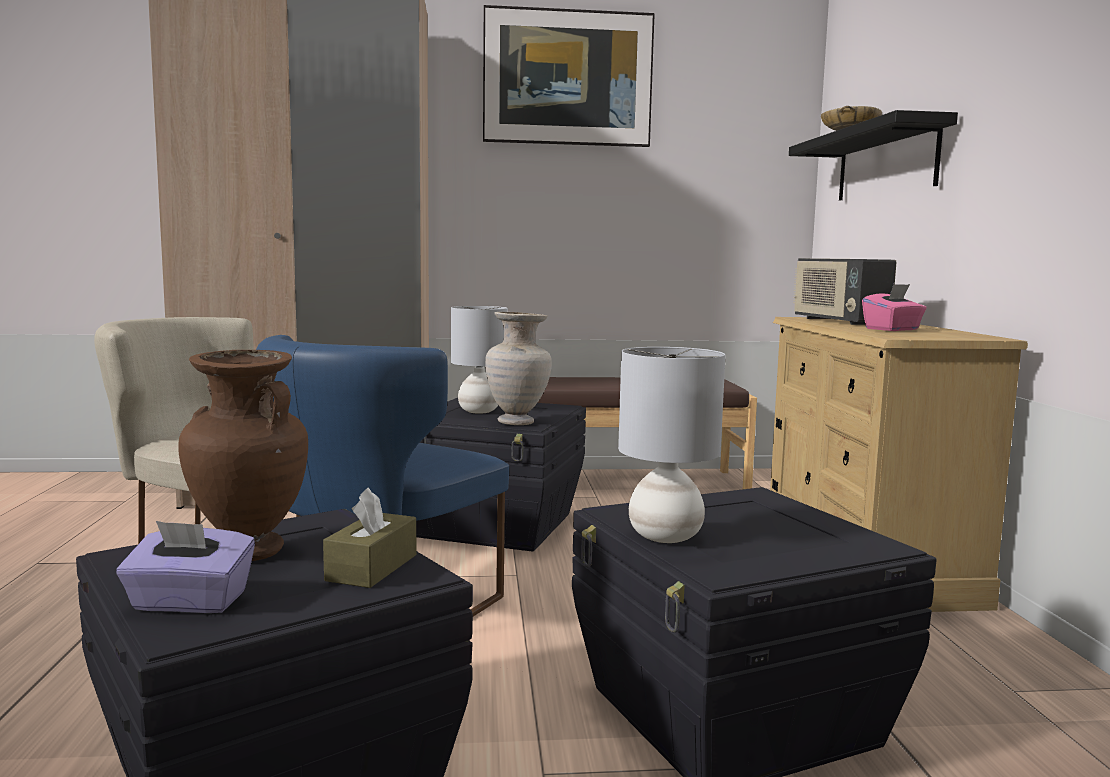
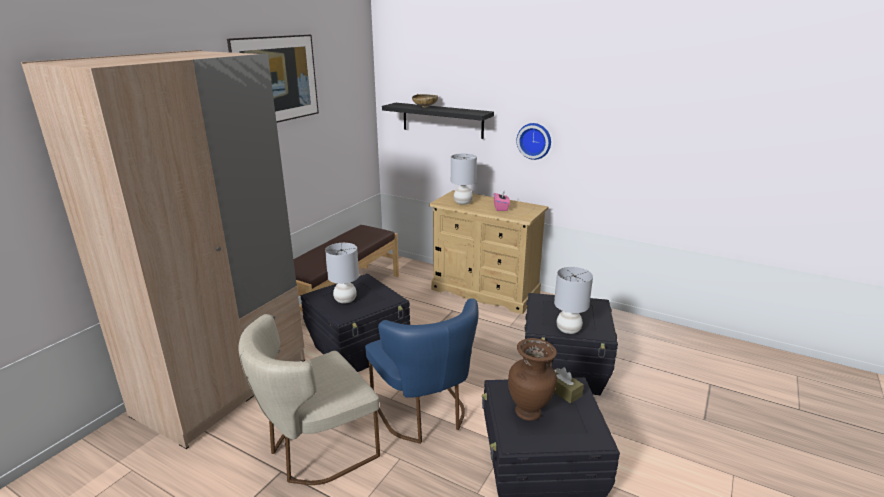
camera: 55 degrees left, 15 degrees up
(189, 603) = (574, 434): purple tissue box -> none
(517, 423) = (385, 300): beige vase -> none
(838, 321) = (463, 202): radio -> grey table lamp
(1021, 162) = (534, 140): none -> wall clock

